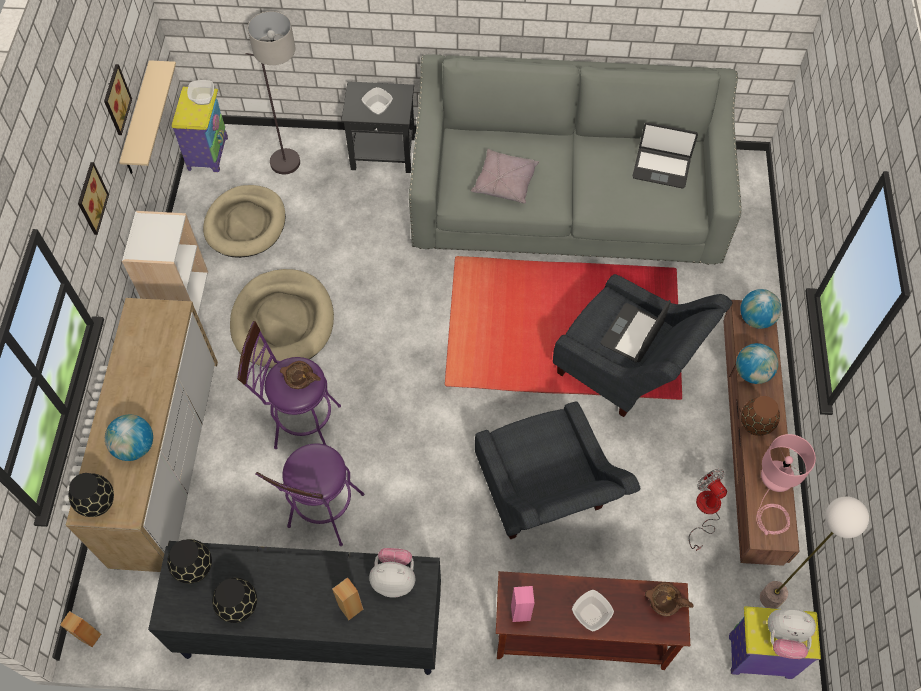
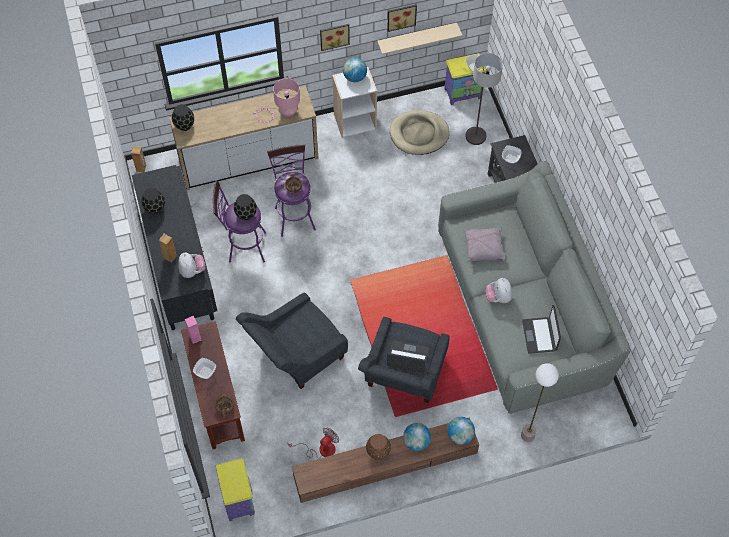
camera: 70 degrees right, 0 degrees up
(135, 447) = (220, 127): globe -> globe (354, 77)
(195, 569) = (168, 182): black vase -> black vase (245, 214)
(283, 321) = (358, 180): beige dog bed -> none
(770, 598) = (276, 499): floor lamp -> floor lamp (527, 435)
(773, 495) = (332, 472): pink table lamp -> pink table lamp (279, 113)
(784, 637) = (230, 482): plush toy -> plush toy (498, 297)

